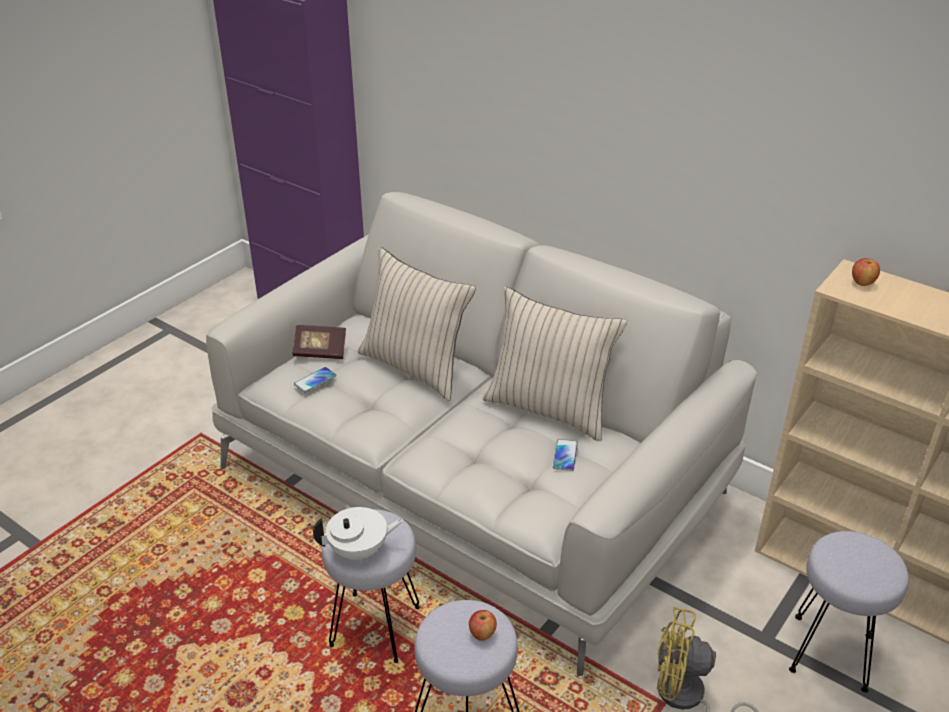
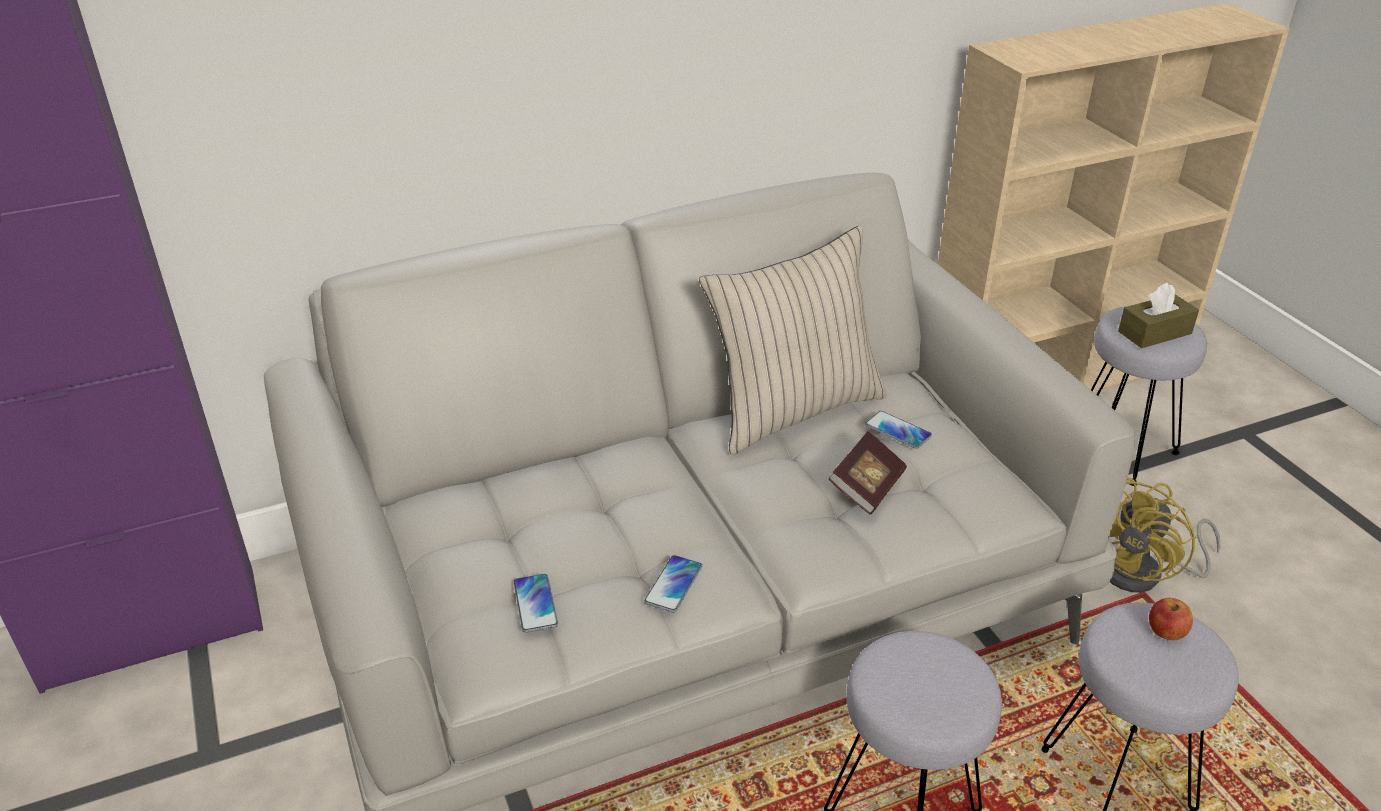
camera: 60 degrees left, 0 degrees up
(320, 351) = (464, 572): book -> book (867, 487)
(359, 551) = (950, 700): white teapot -> none
(362, 418) = (673, 584): none -> phone
(415, 367) = (596, 490): beige pillow -> none
(852, 563) = (1154, 332): none -> brown tissue box
(862, 283) = (1024, 51): apple -> none

